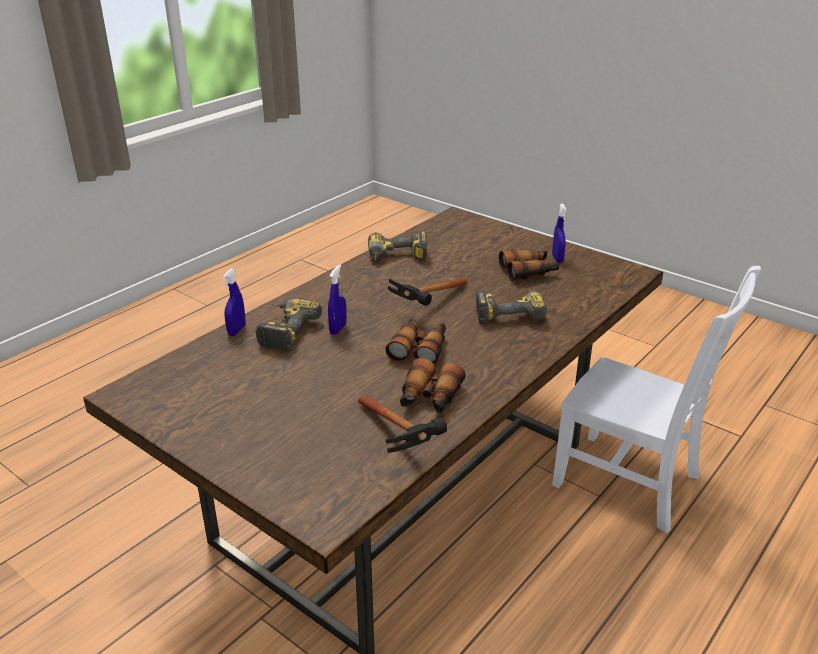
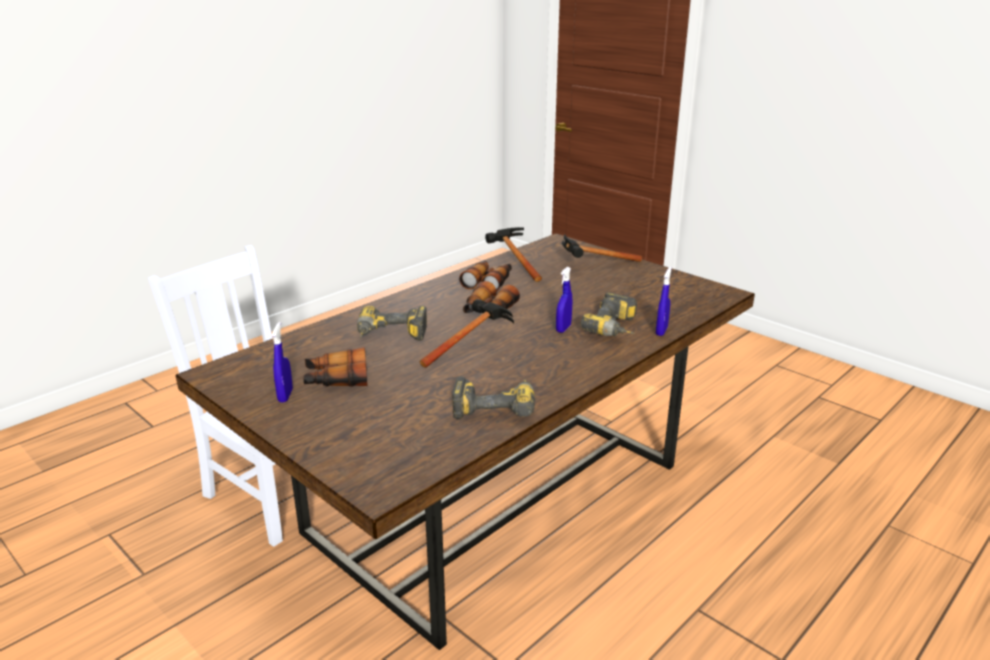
camera: 175 degrees left, 5 degrees down
(280, 443) = (592, 266): none -> hammer

